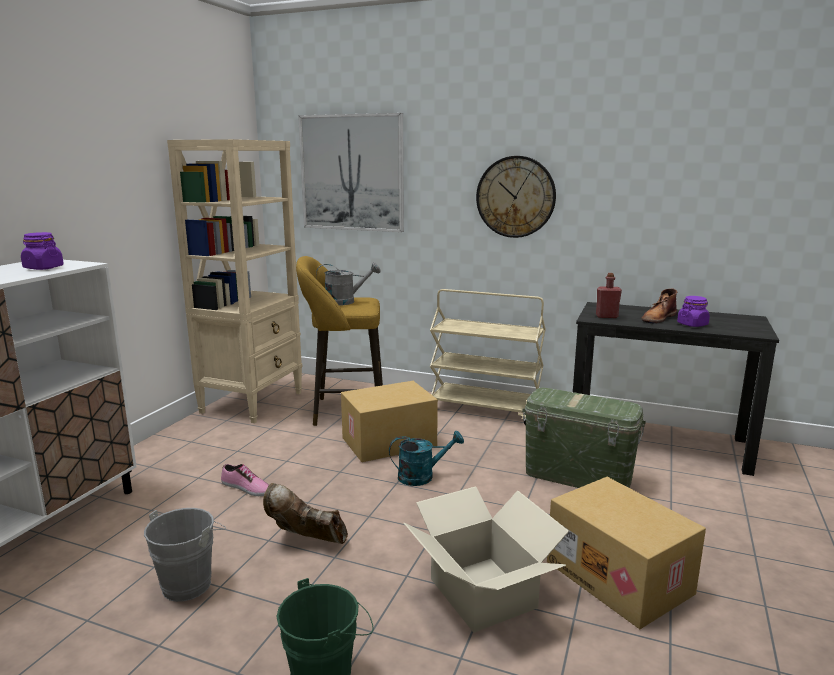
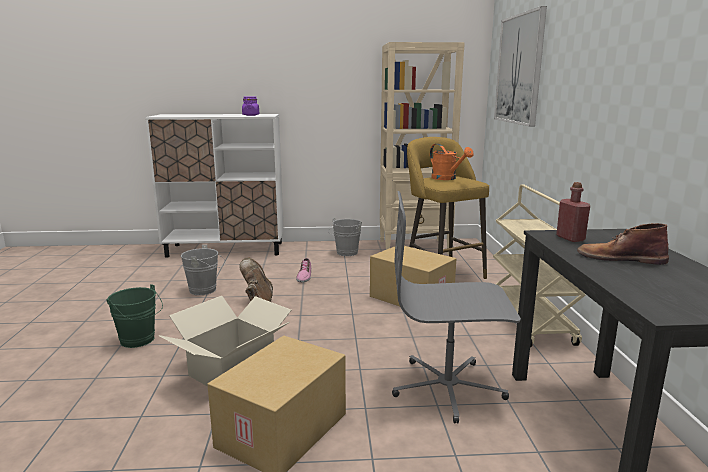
camera: 65 degrees right, 0 degrees up
(207, 443) = (346, 253): none -> grey bucket
(345, 302) = (447, 178): grey watering can -> orange watering can
(422, 476) = (371, 320): turquoise watering can -> none
(515, 197) = (597, 90): wall clock -> none
(577, 476) = (448, 388): green storage box -> grey office chair
(692, 324) = (625, 274): purple jar -> none

